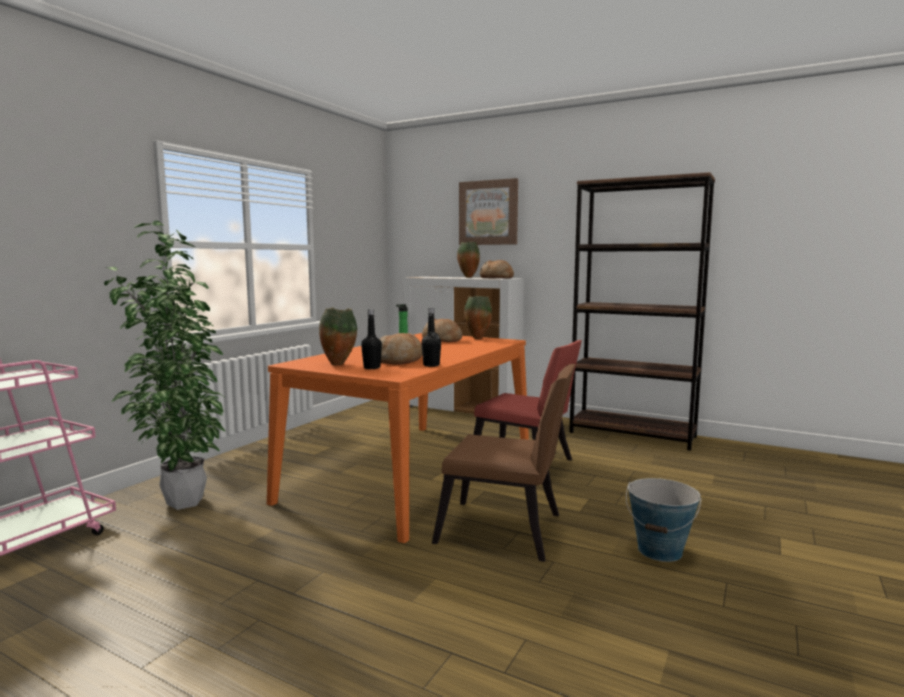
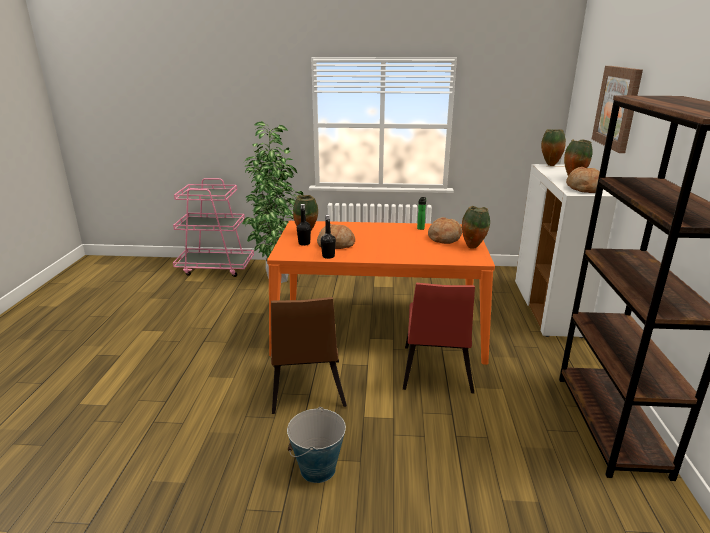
camera: 65 degrees right, 15 degrees up
(417, 277) = (549, 165): none -> vase

